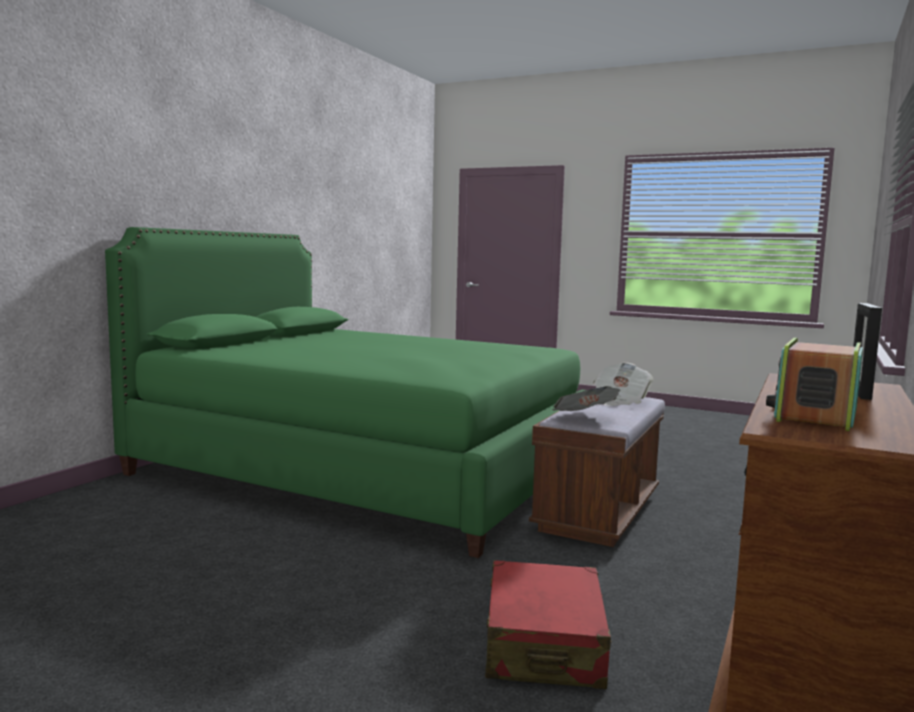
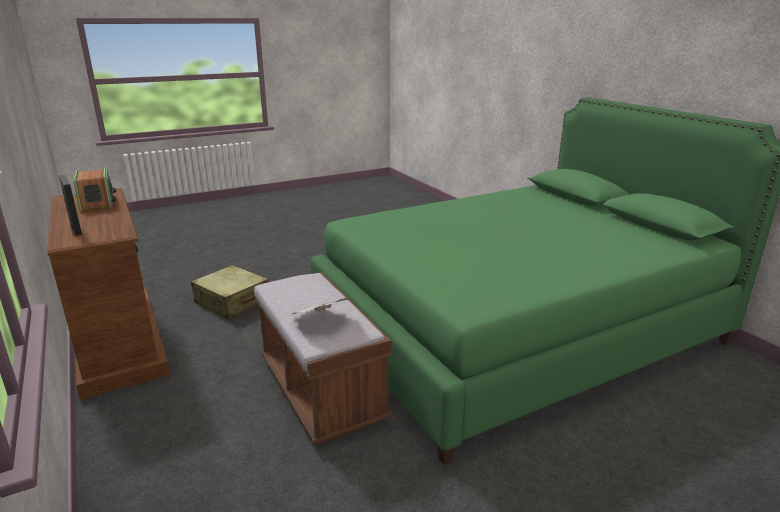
camera: 125 degrees right, 15 degrees up
(544, 645) = (232, 302): red suitcase -> beige suitcase
(584, 418) = (297, 282): newspaper -> none

